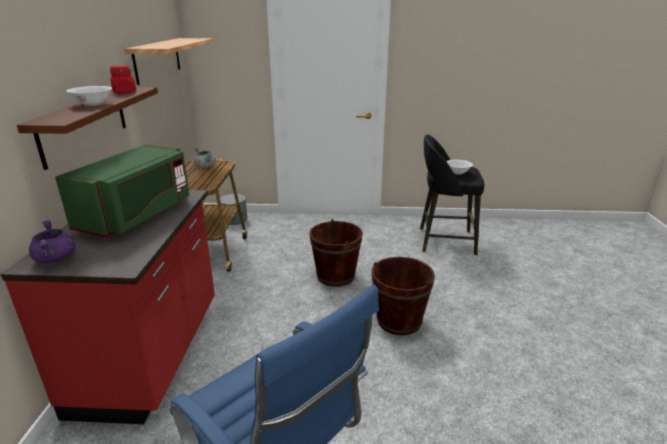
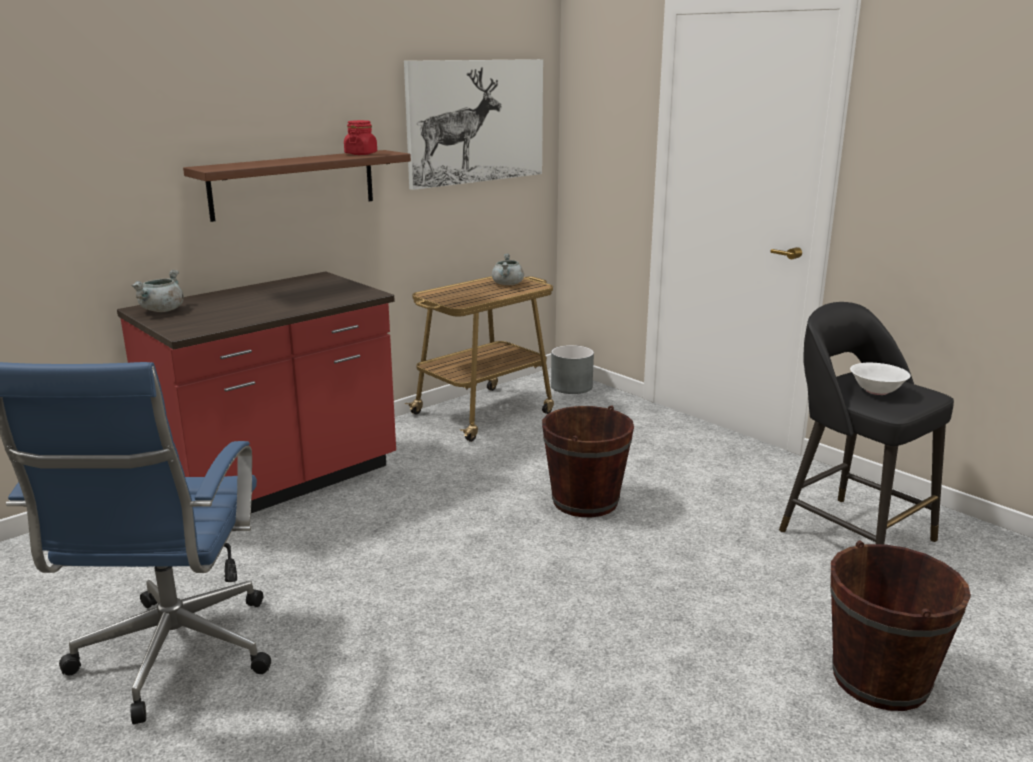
camera: 45 degrees right, 5 degrees down
(56, 259) = (162, 310): purple cooking pot -> grey cooking pot
(93, 104) = (290, 160): white bowl -> none
(137, 214) = (287, 297): green microwave -> none
(157, 59) = (476, 121): shelf -> picture
(399, 321) = (573, 590): brown bucket -> brown bucket (880, 679)

